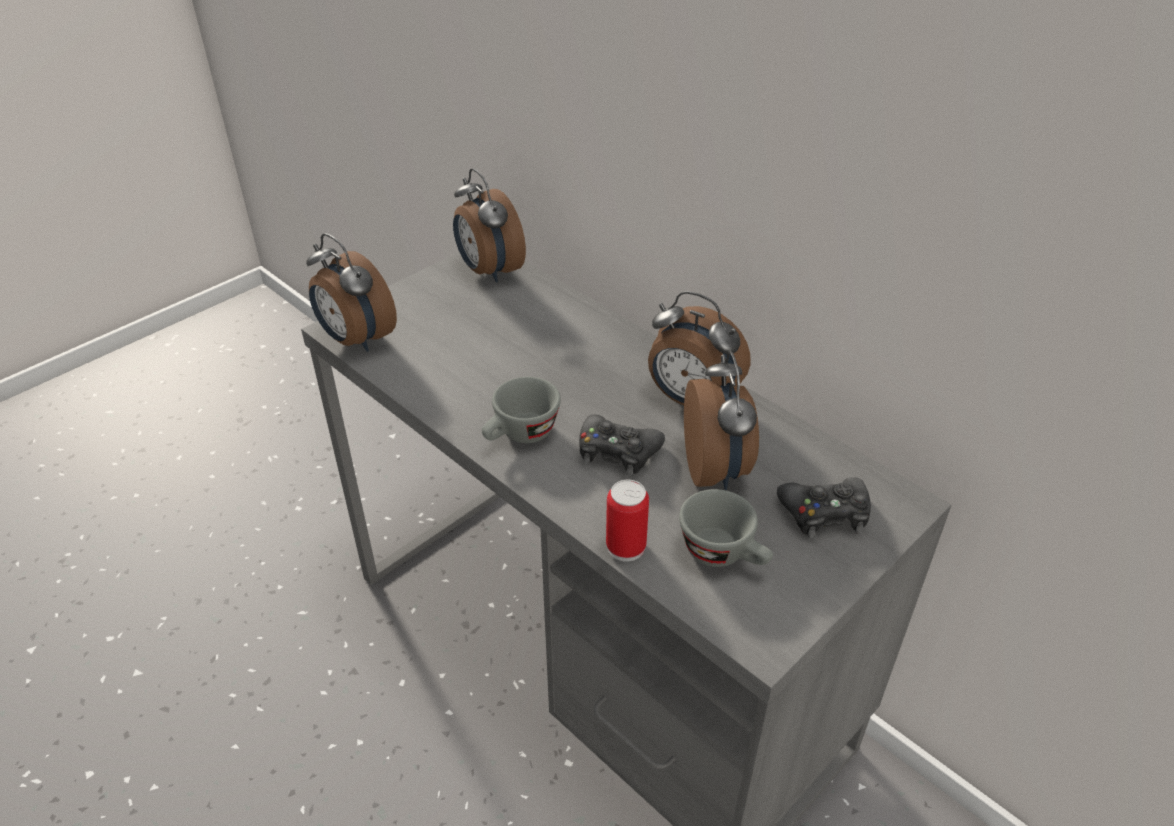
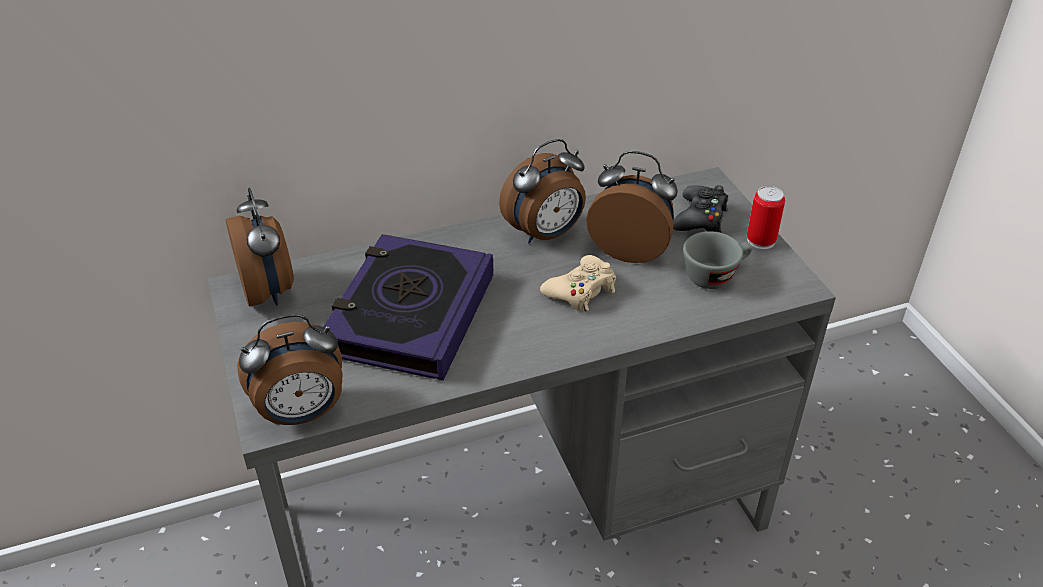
camera: 65 degrees left, 0 degrees up
(488, 271) = (269, 291): alarm clock -> alarm clock turned 105 degrees counterclockwise
(508, 354) = (410, 315): none -> book
(520, 435) = (526, 338): grey cup -> none
(617, 452) = (581, 291): black game controller -> beige game controller
(626, 547) = (685, 319): can -> can (761, 240)

